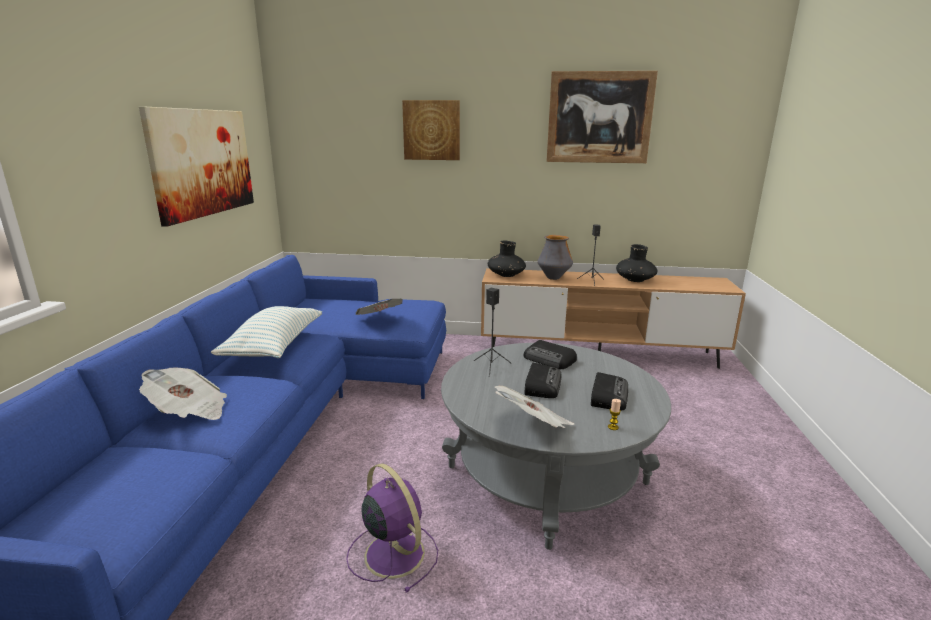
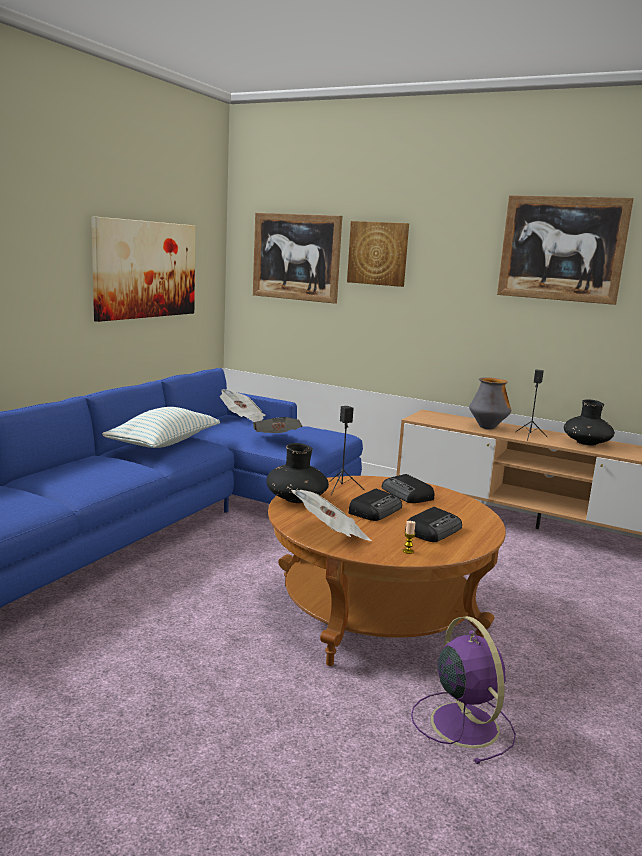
camera: 20 degrees right, 5 degrees down
(189, 411) = (63, 473): newspaper -> newspaper (243, 419)
(348, 138) = (296, 257): none -> picture
(393, 552) = (187, 630): purple fan -> purple fan (462, 723)
(506, 275) = (435, 418): black vase -> black vase (296, 499)
(546, 475) = (376, 614): grey coffee table -> brown coffee table

